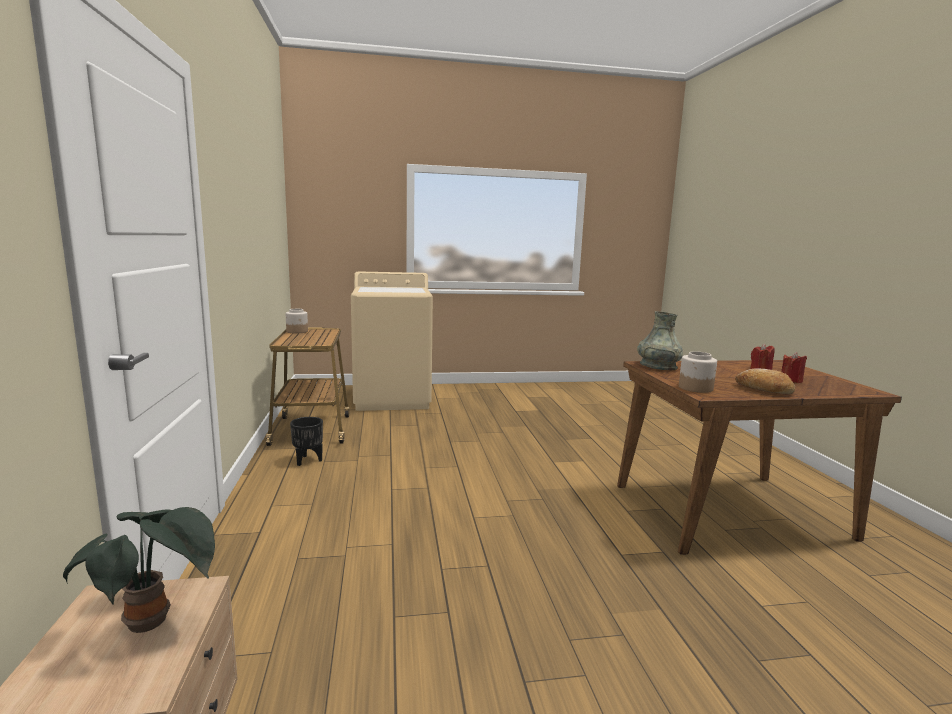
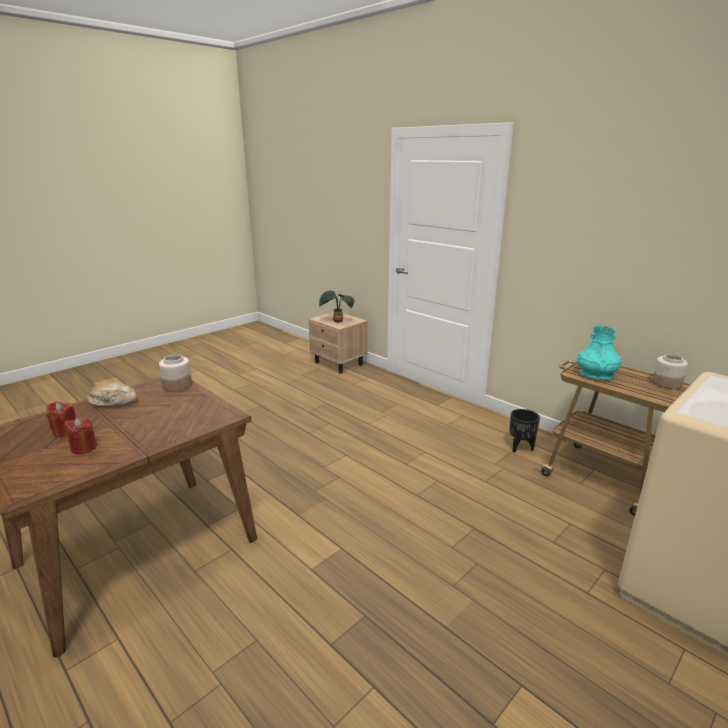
camera: 145 degrees right, 10 degrees up
(312, 341) = (596, 375): none -> turquoise vase
(658, 367) = (210, 413): grey vase -> none

